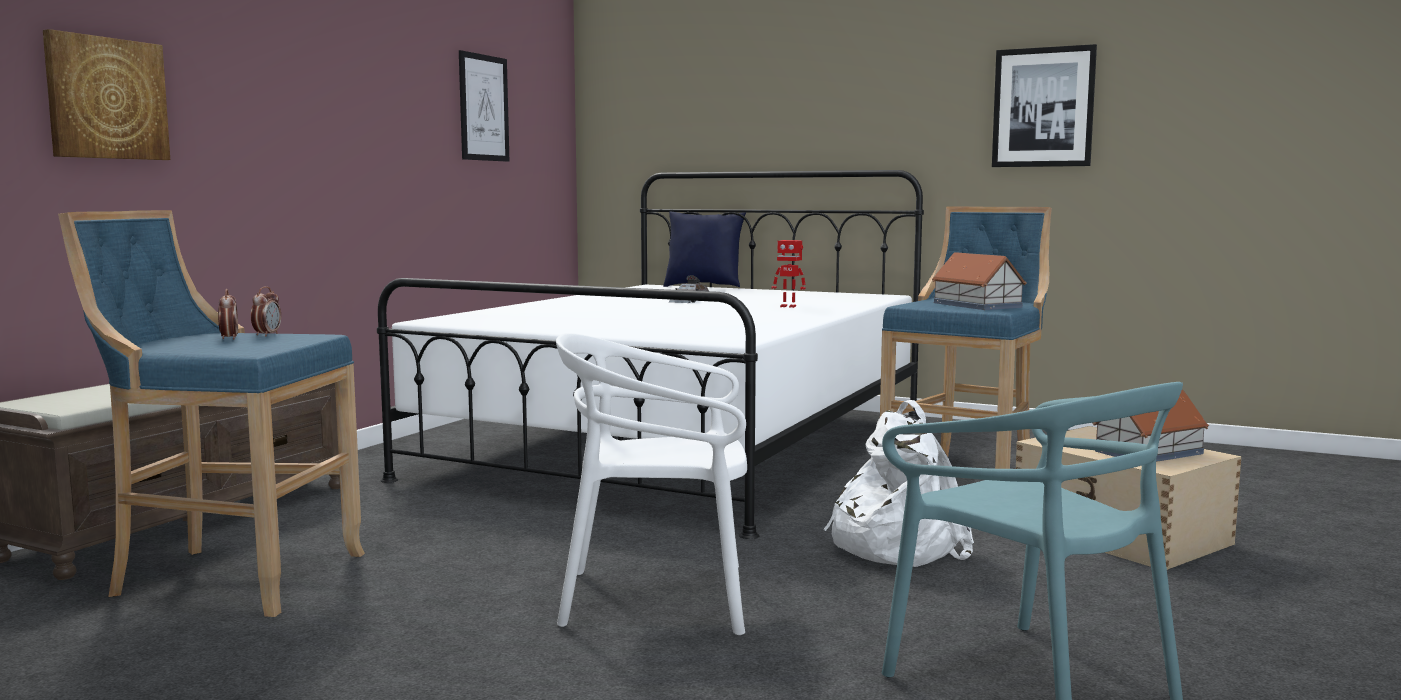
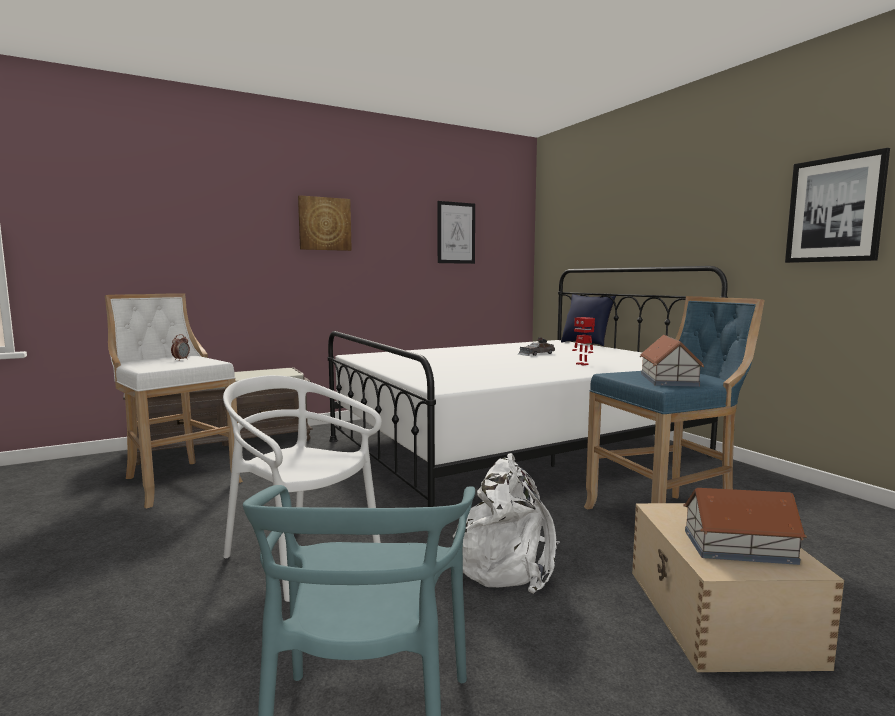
camera: 35 degrees right, 0 degrees up
(106, 98) = (204, 238): picture -> picture (324, 224)
(230, 578) = (177, 481): blue stool -> white stool
(267, 335) = (201, 359): alarm clock -> none

